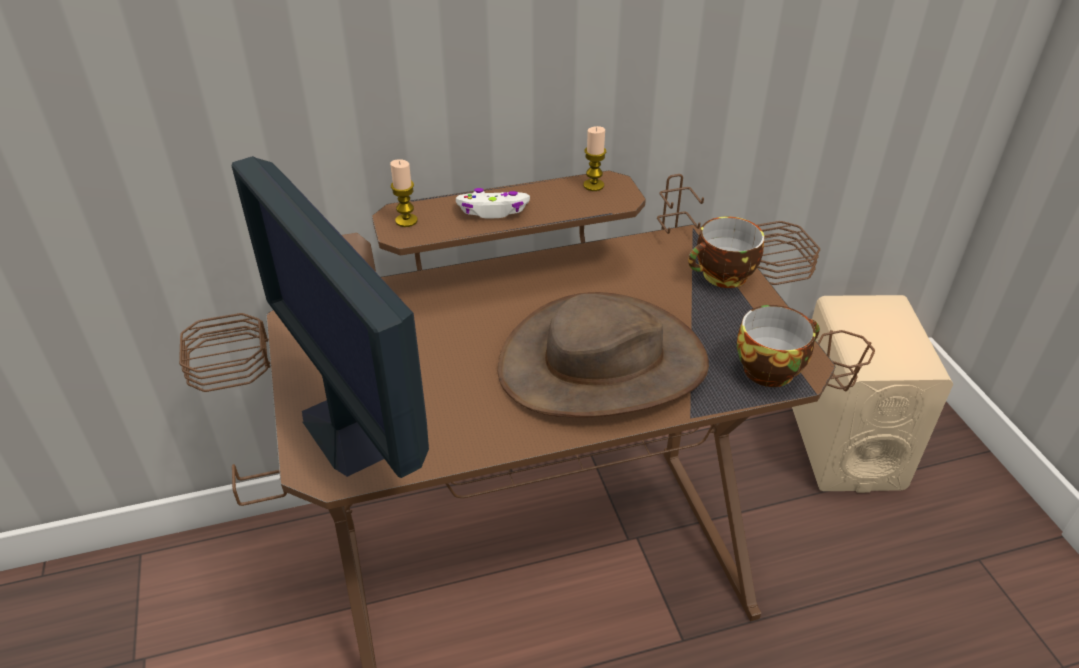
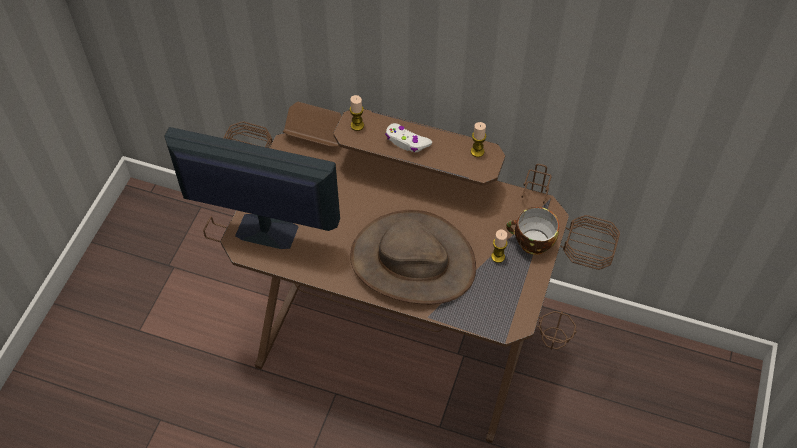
camera: 35 degrees right, 15 degrees up
(349, 433) = (265, 231): monitor -> monitor turned 105 degrees clockwise
(701, 308) = (498, 257): none -> candle
(770, 367) = (496, 314): cup -> none
(844, 444) = (650, 378): beige speaker -> none

